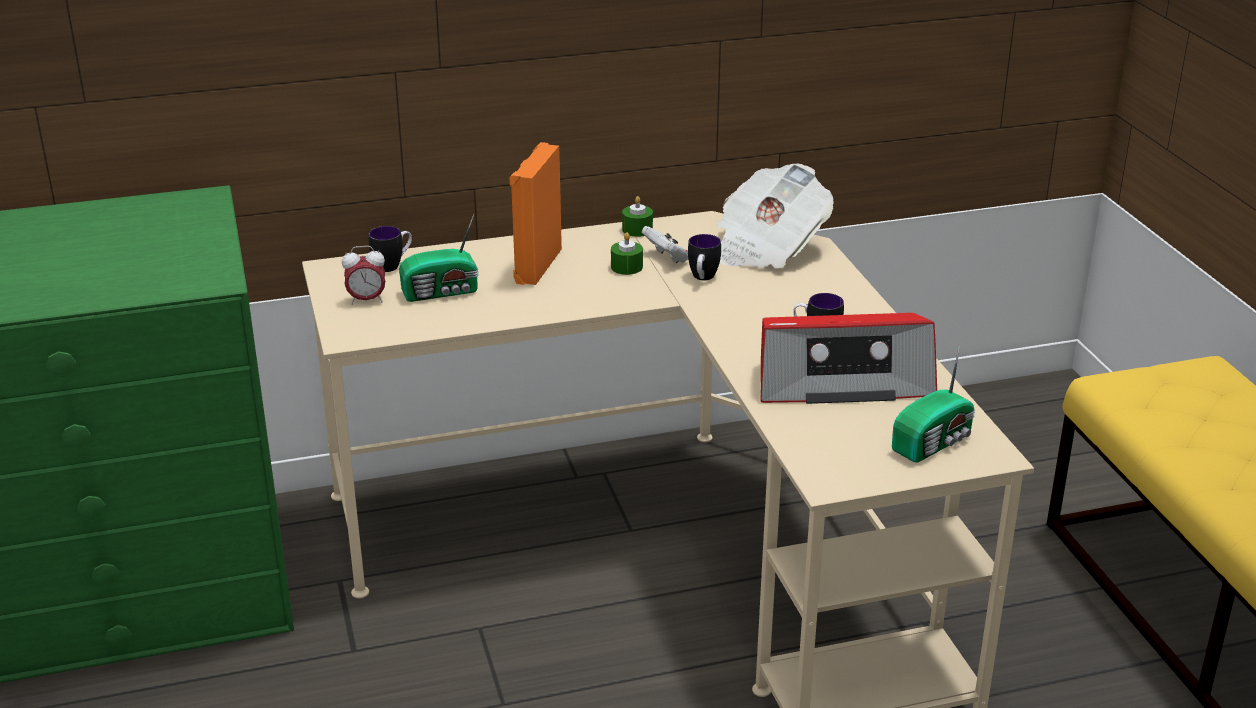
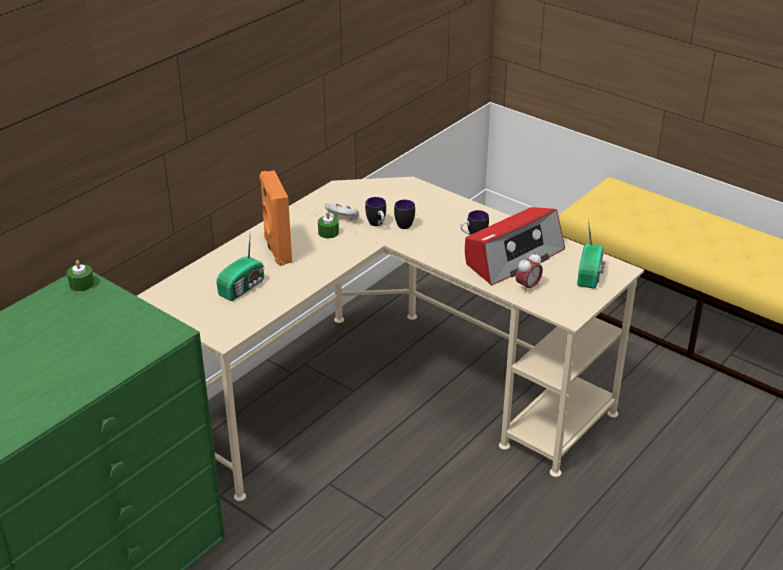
camera: 35 degrees left, 5 degrees up
(366, 300) = (204, 310): alarm clock -> alarm clock (528, 287)
(393, 265) = (191, 281): mug -> mug (405, 223)
(637, 230) = (306, 207): green candle -> green candle (81, 284)
(766, 247) = (388, 193): newspaper -> none

